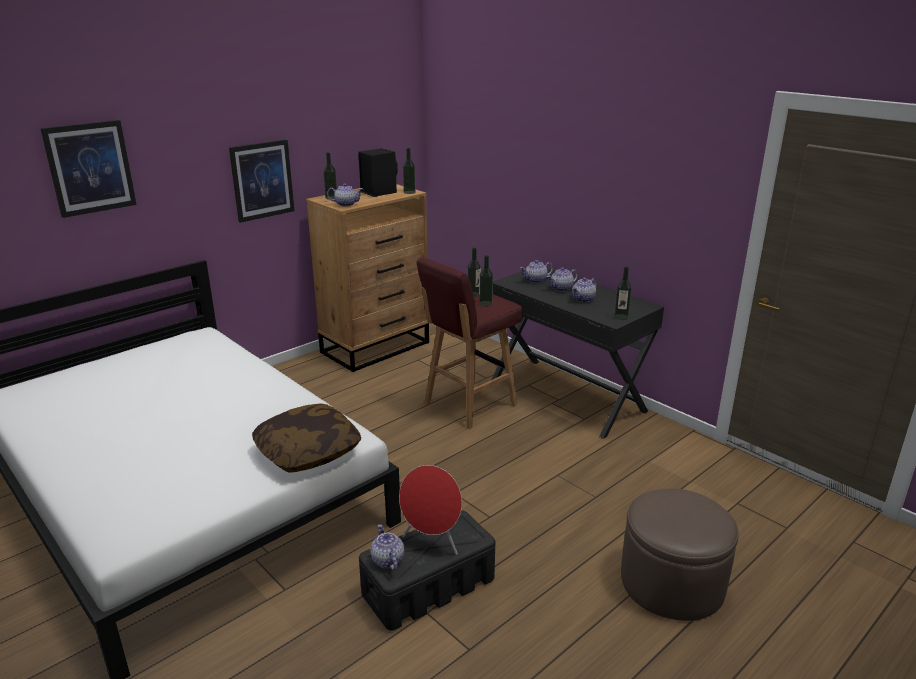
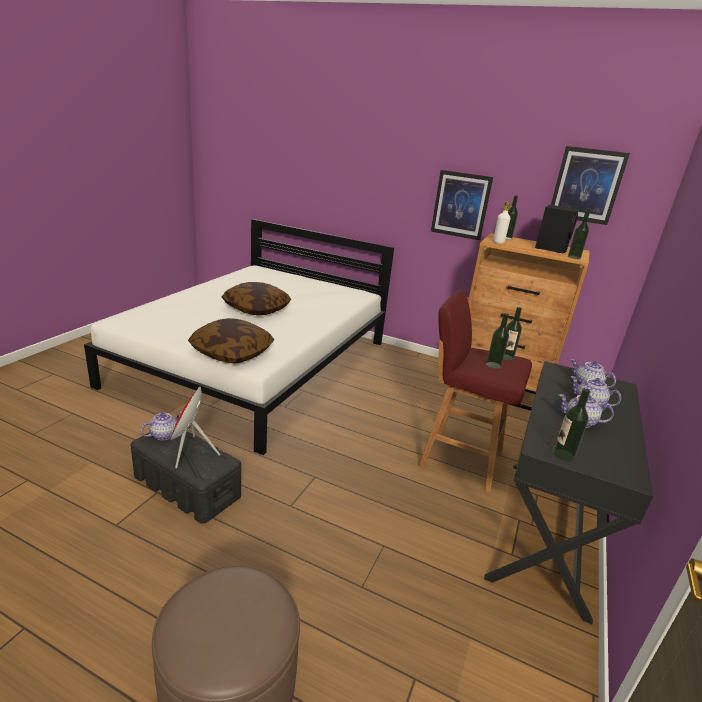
camera: 65 degrees right, 0 degrees up
(90, 168) = (345, 157): picture -> picture (586, 185)
(184, 417) = (256, 309): none -> pillow
(346, 204) = (498, 242): teapot -> white bottle

